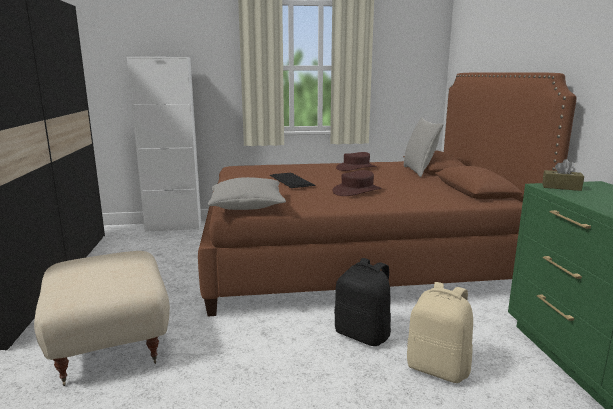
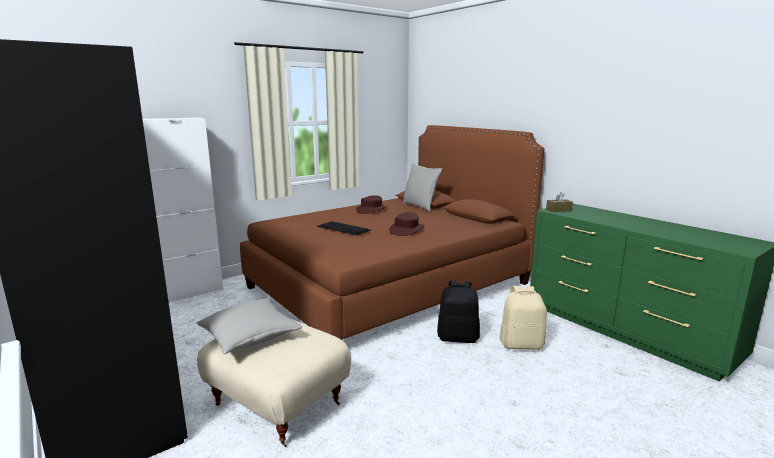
camera: 30 degrees left, 0 degrees up
(247, 206) = (349, 256): grey pillow -> grey pillow (250, 337)

